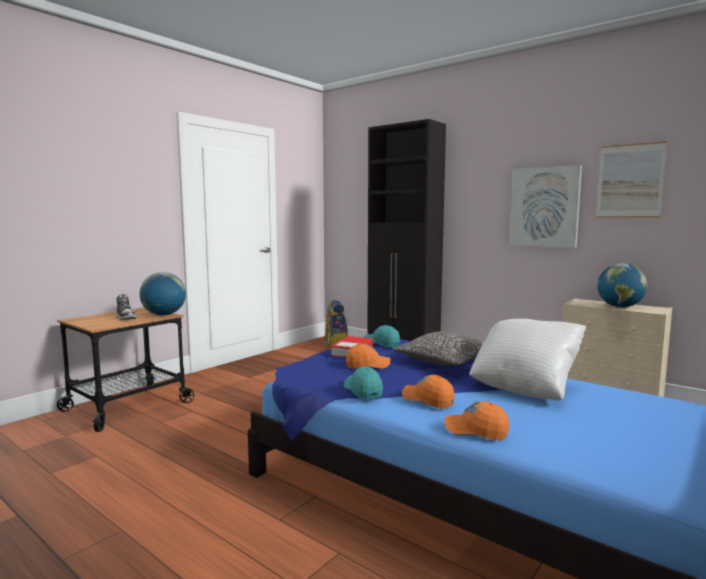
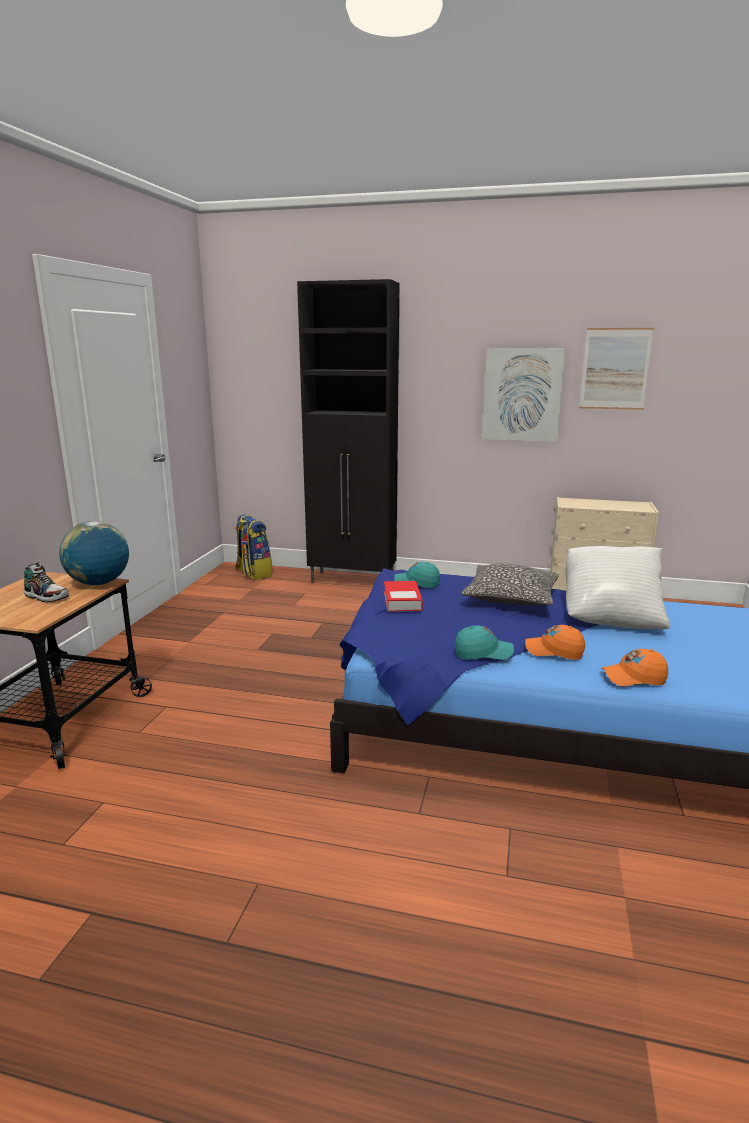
camera: 25 degrees left, 10 degrees up
(363, 390) = (483, 653): turquoise cap -> turquoise cap turned 135 degrees clockwise
(368, 365) = (443, 618): orange cap -> none
(620, 307) = (610, 506): globe -> none

